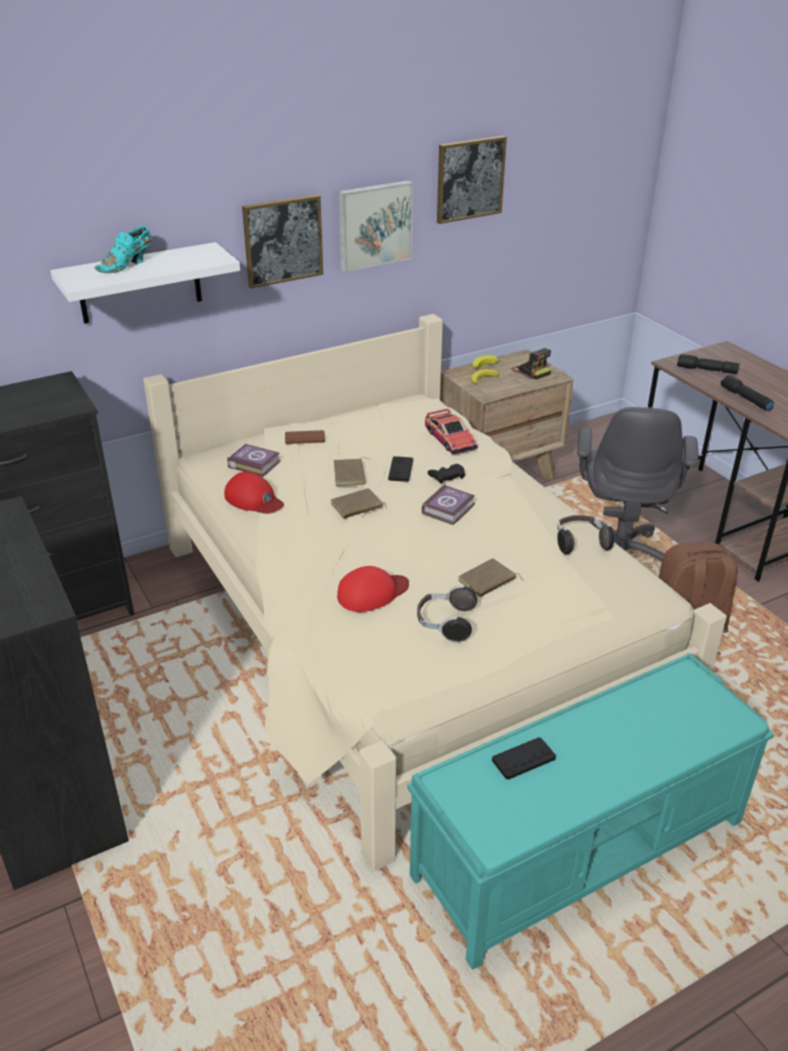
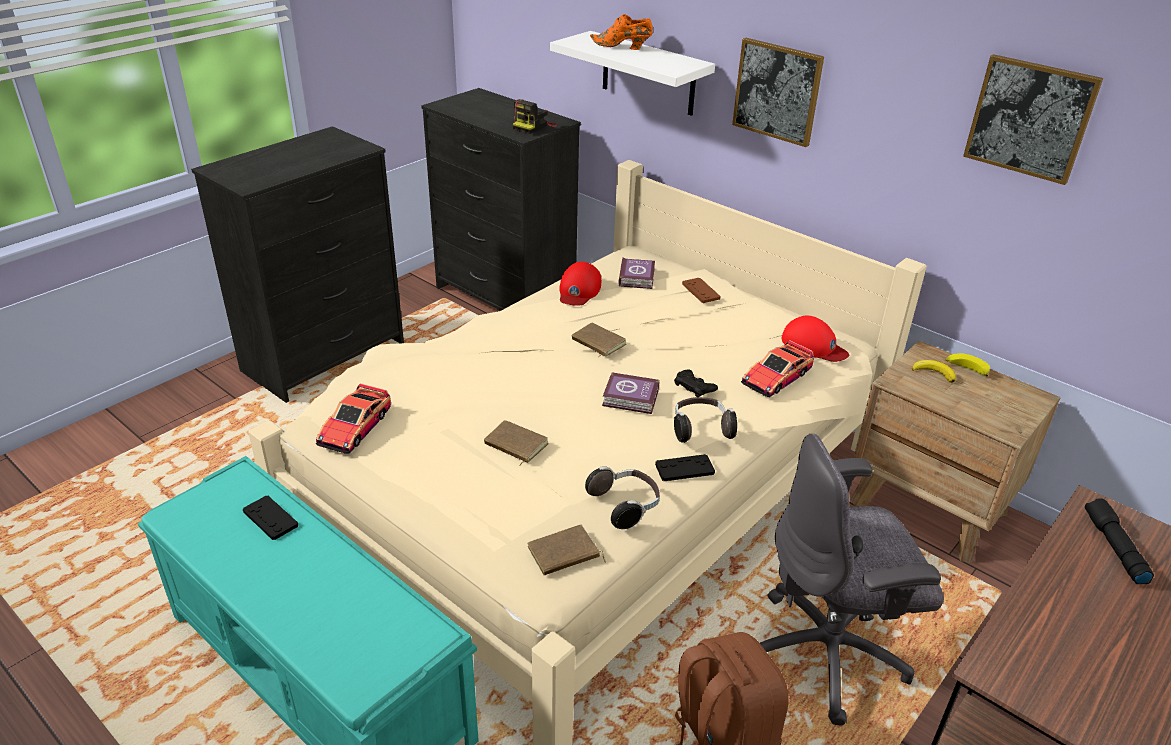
camera: 70 degrees right, 0 degrees up
(128, 265) = (622, 47): turquoise shoe -> orange shoe
(351, 475) = (652, 328): brown book -> brown book (564, 554)
(372, 593) = (462, 377): red cap -> red cap (813, 345)
(374, 224) = (881, 120): picture -> none
(400, 470) = (684, 355): black game controller -> black game controller (684, 469)
(420, 676) = (354, 427): none -> toy car
(445, 623) = (435, 429): headphones -> headphones (700, 429)
(530, 371) = (998, 407): camera -> camera (534, 127)
(745, 399) = (1055, 599): black flashlight -> none

